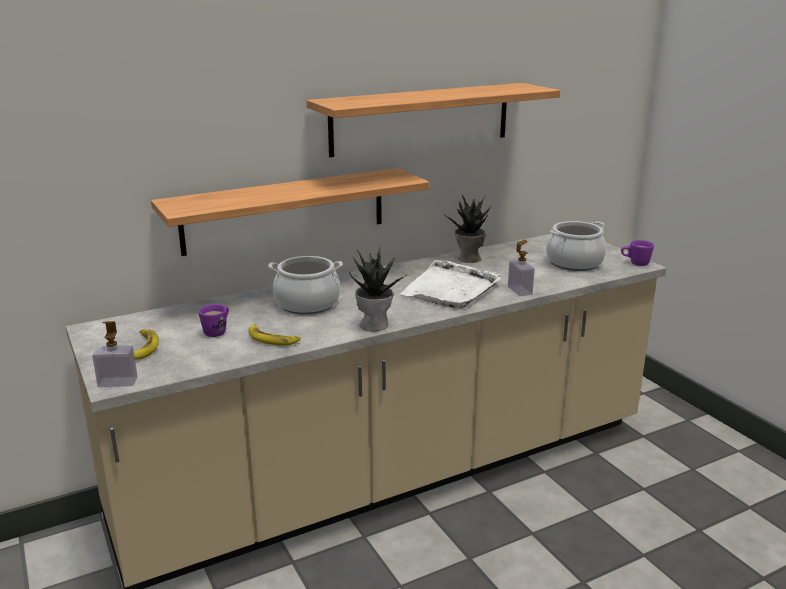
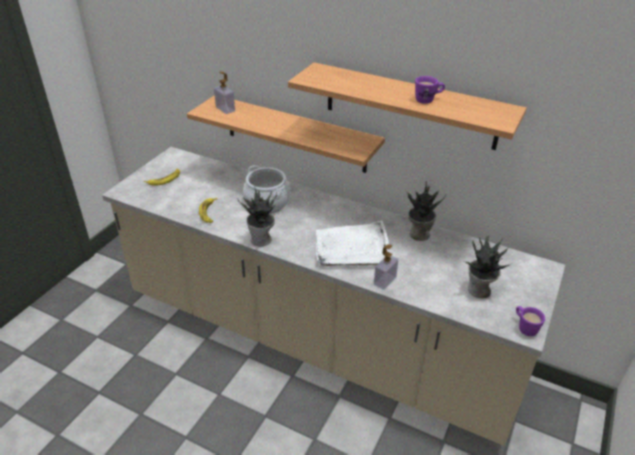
camera: 55 degrees right, 15 degrees up
(117, 382) = (124, 191): soap dispenser -> soap dispenser (225, 109)
(218, 331) = (203, 191): purple mug -> purple mug (428, 100)
(574, 263) = (479, 291): cooking pot -> potted plant

